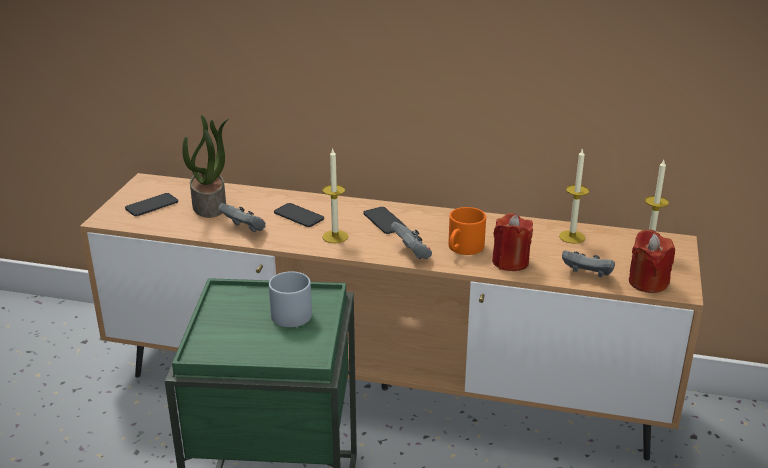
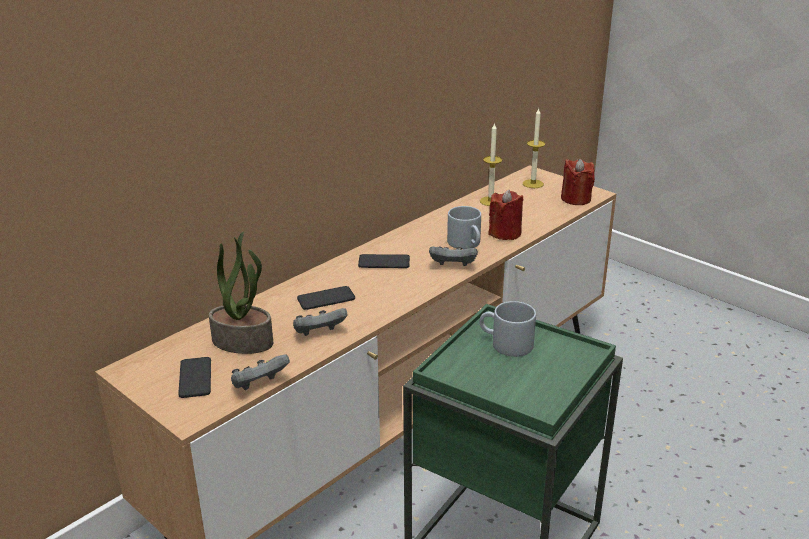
camera: 60 degrees left, 0 degrees up
(335, 236) = (387, 291): candle -> none
(463, 249) = (467, 244): orange mug -> grey mug
(587, 275) = (549, 214): grey game controller -> grey game controller (259, 385)

